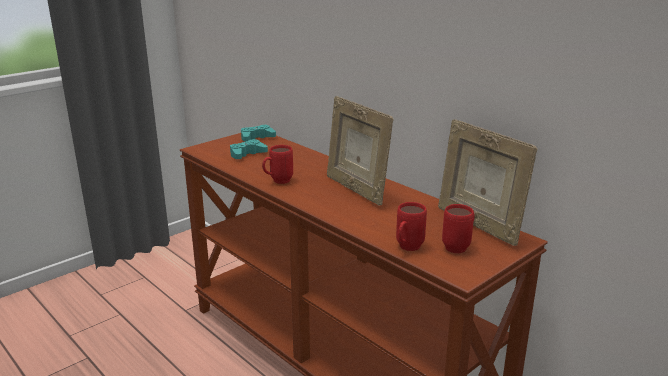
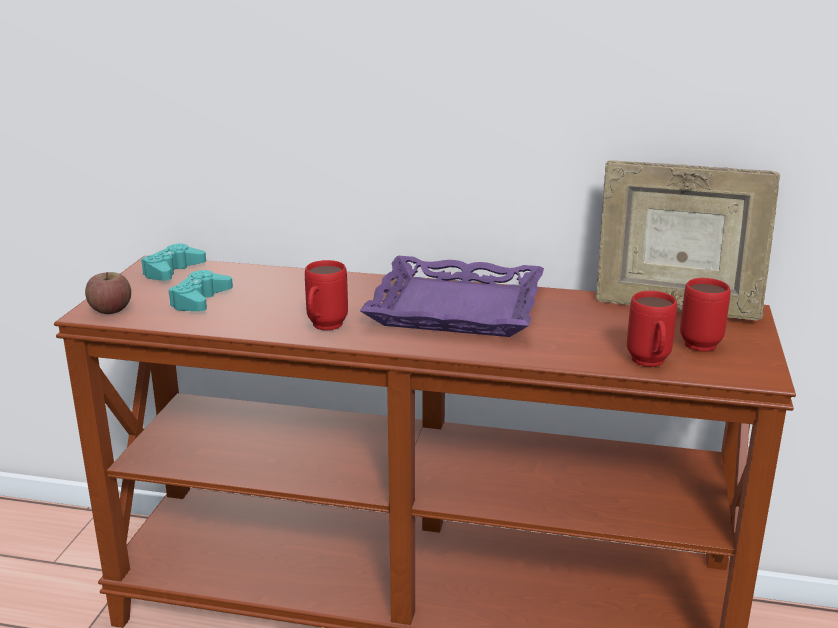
camera: 35 degrees left, 0 degrees up
(206, 149) = (110, 309): none -> apple
(356, 190) = (457, 307): picture frame -> purple tray

